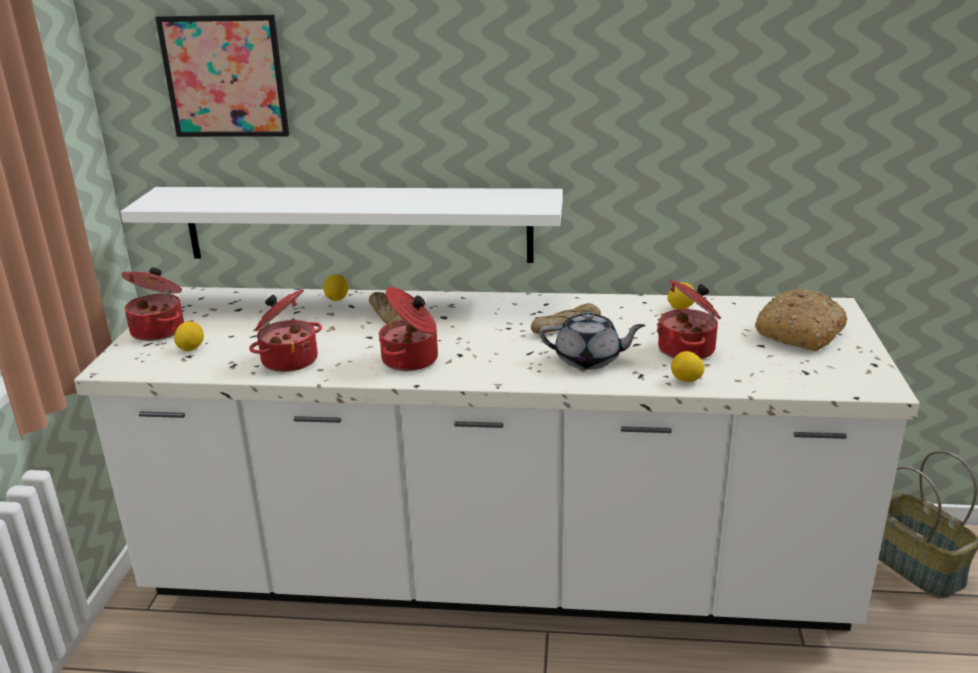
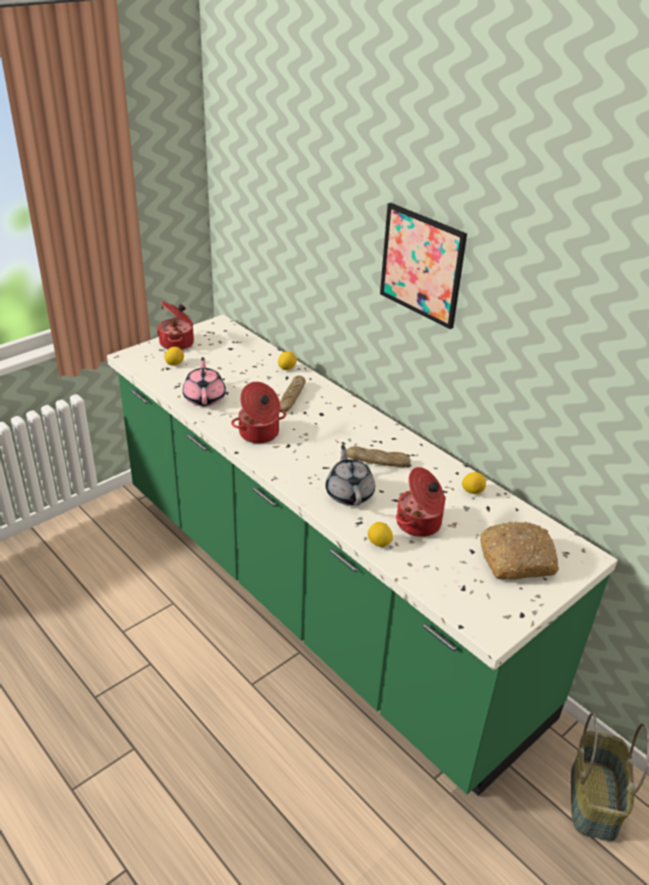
camera: 40 degrees right, 10 degrees up
(225, 77) = (263, 192): picture -> picture (422, 265)
(288, 359) = (204, 397): cooking pot -> pink teapot
(357, 224) = (317, 323): white shelf -> none
(495, 571) = (317, 597): white counter -> green counter
(589, 359) = (349, 493): grey teapot -> grey teapot turned 150 degrees counterclockwise

